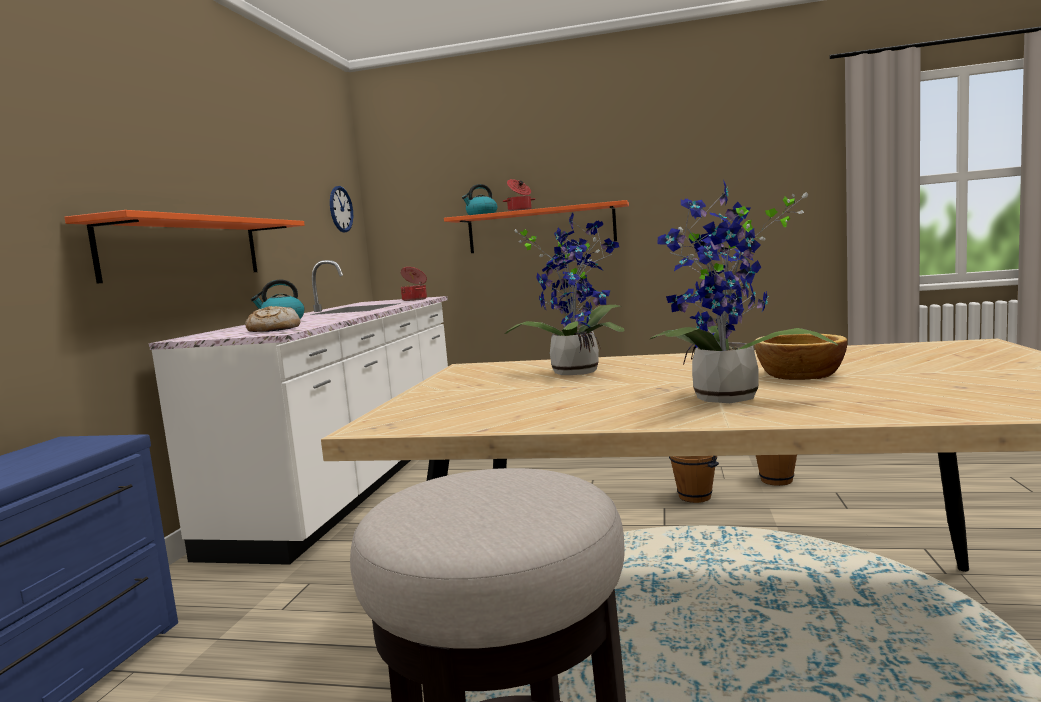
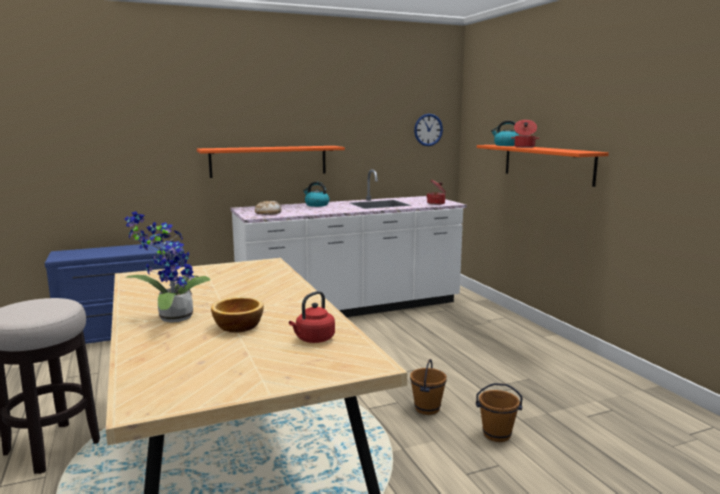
camera: 55 degrees right, 5 degrees up
(577, 371) = (254, 282): potted plant -> none
(878, 355) = (313, 339): none -> red kettle

